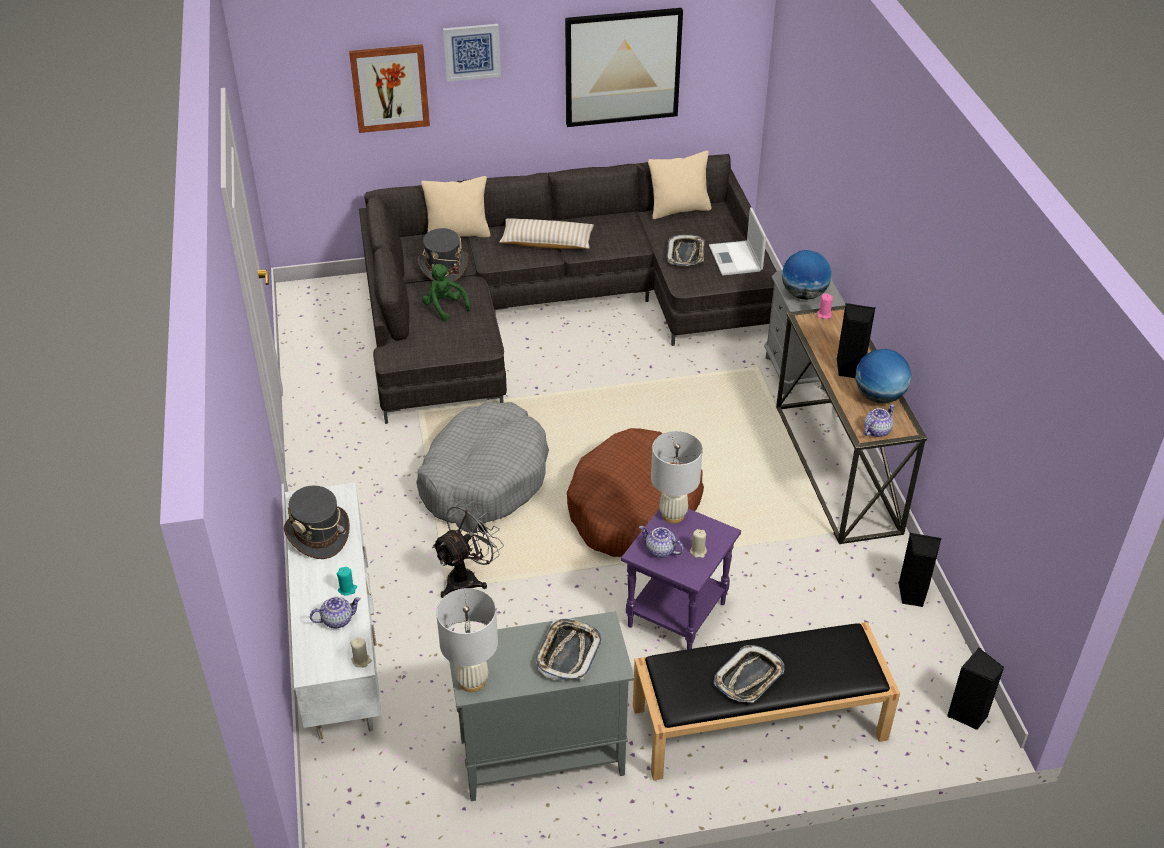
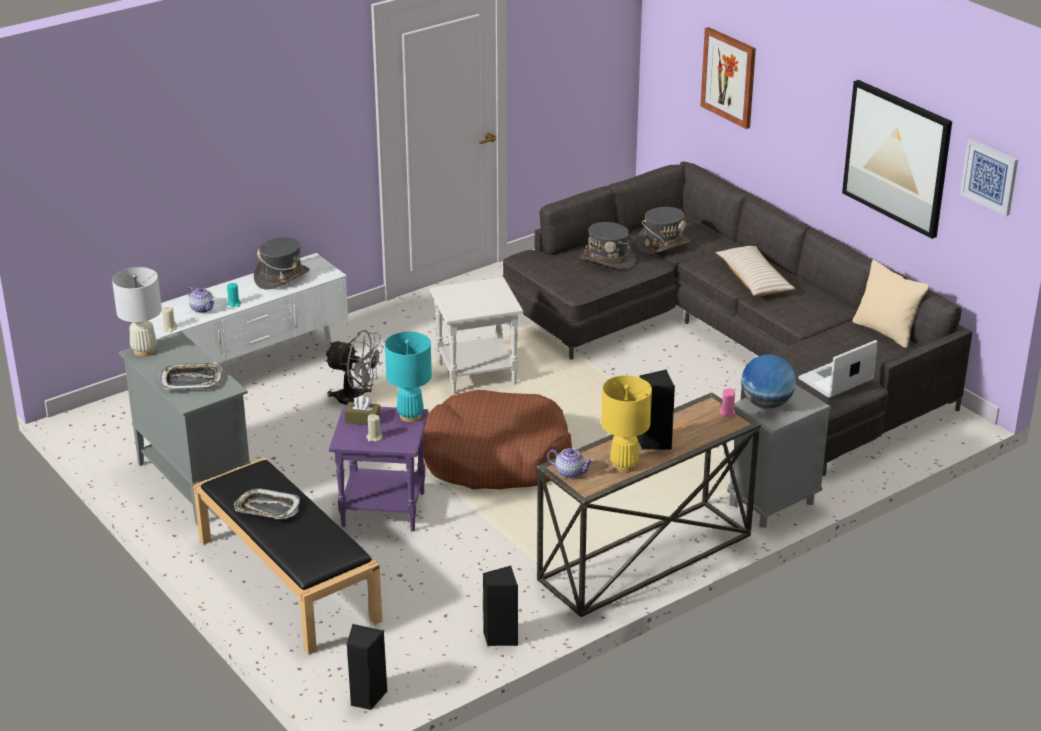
camera: 65 degrees right, 10 degrees down
(444, 307) = (608, 260): green plush toy -> grey hat
(458, 234) = (719, 237): beige pillow -> none
(472, 51) = (787, 75): picture -> picture (990, 176)
(484, 477) = (476, 375): grey dog bed -> white side table
(660, 550) = (362, 419): teapot -> brown tissue box
(672, 515) = (410, 416): white table lamp -> turquoise table lamp
(686, 254) = (813, 352): tray -> none
(879, 397) = (624, 465): globe -> yellow table lamp

